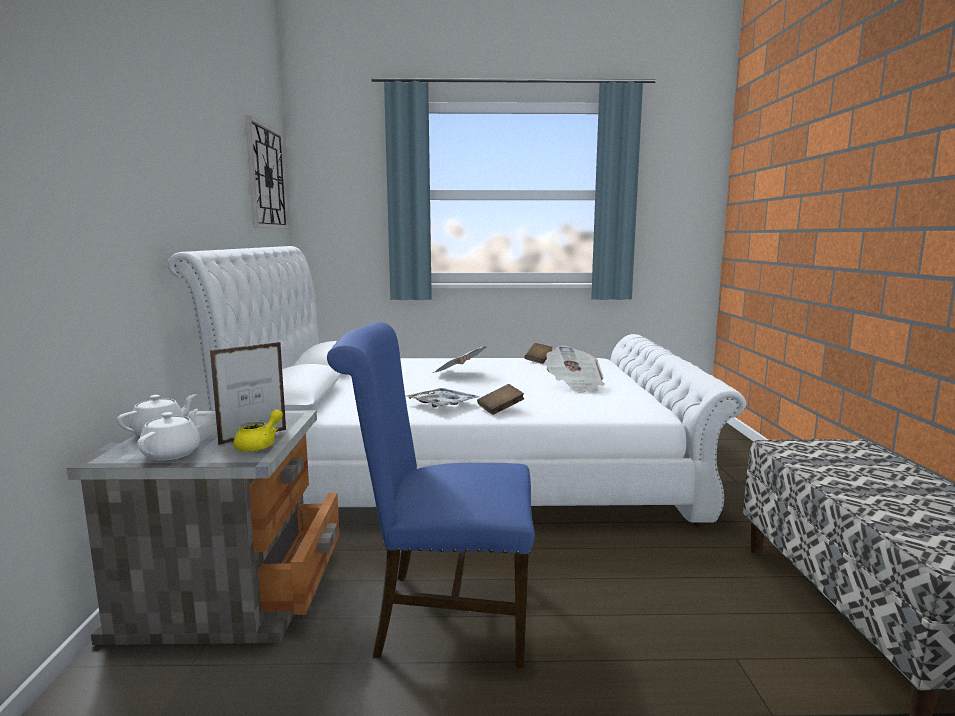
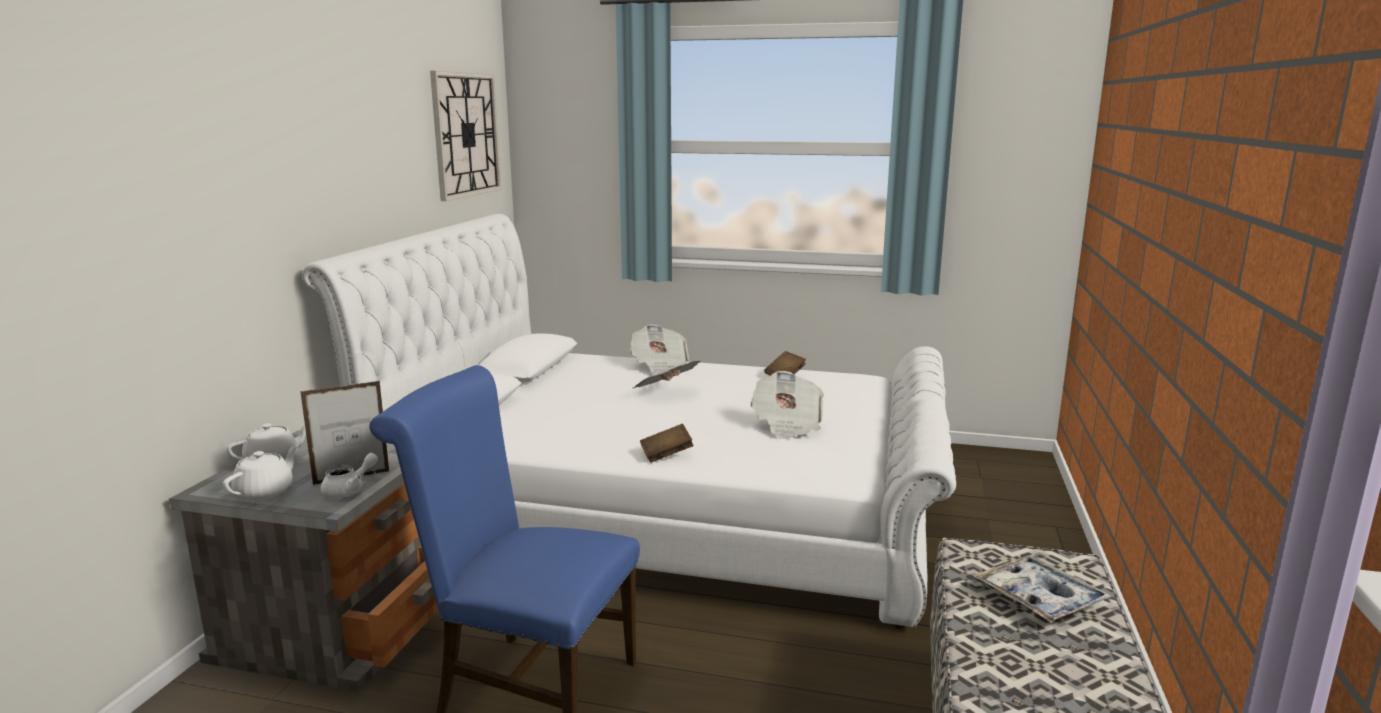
camera: 15 degrees right, 5 degrees up
(260, 445) = (349, 490): yellow teapot -> white teapot
(438, 361) = (660, 366): none -> newspaper
(442, 404) = (606, 440): tray -> tray (1039, 598)

